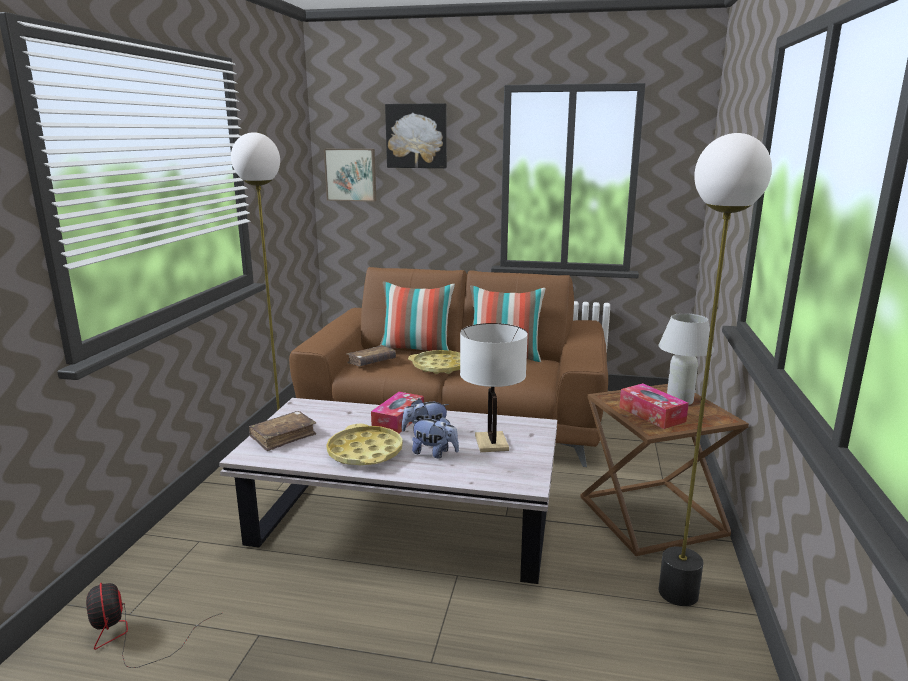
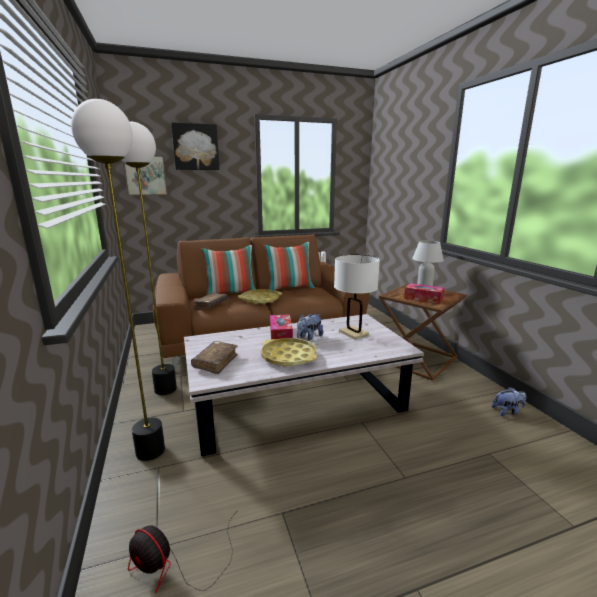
camera: 30 degrees left, 0 degrees up
(435, 453) = (331, 346): plush toy -> plush toy (507, 411)
(677, 593) = (468, 392): floor lamp -> floor lamp (150, 451)

